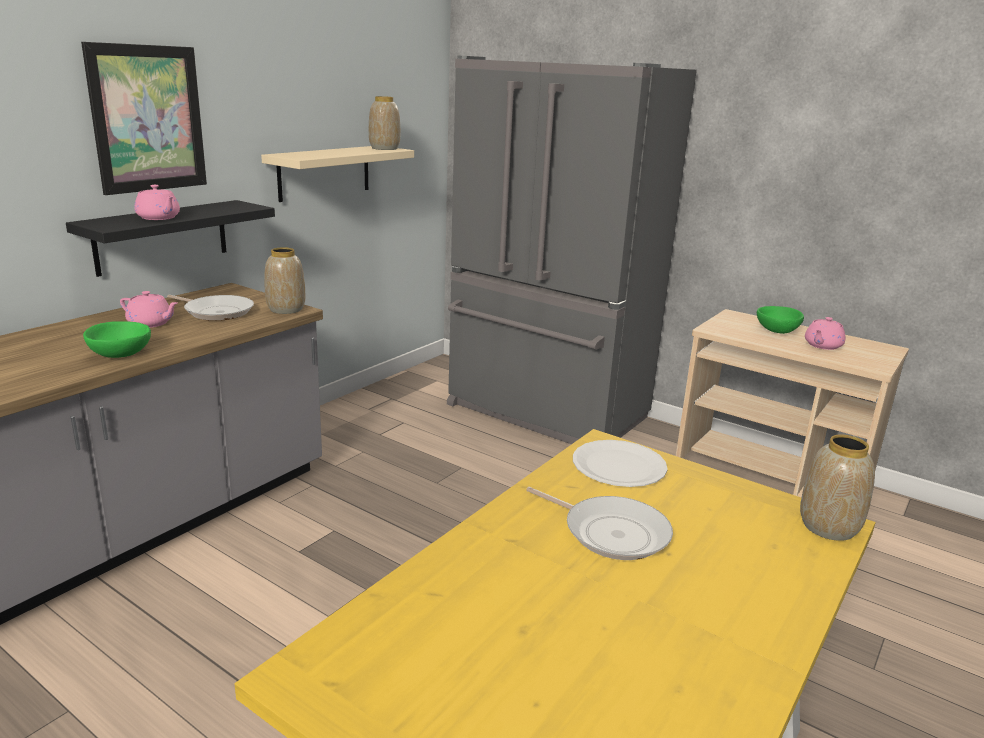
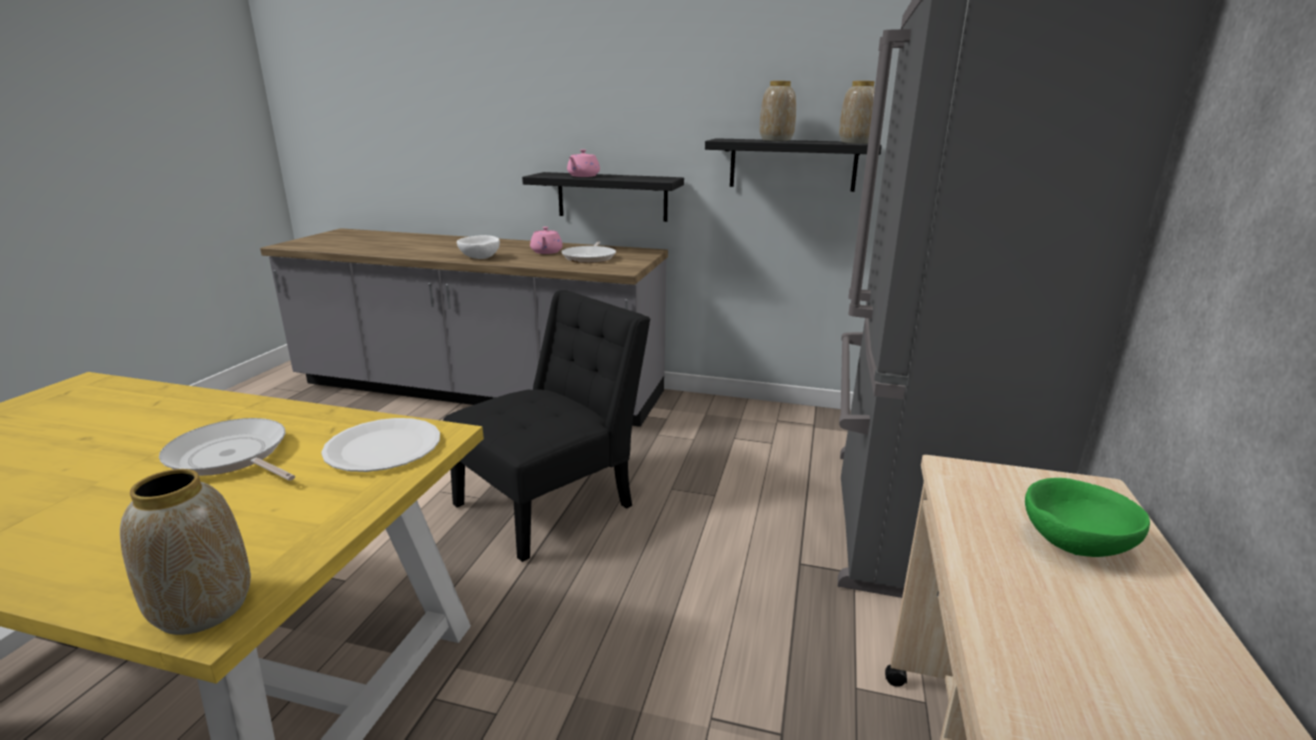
camera: 70 degrees right, 0 degrees up
(120, 355) = (479, 258): green bowl -> white bowl
(148, 119) = (611, 100): picture -> none
(286, 309) = (620, 268): vase -> vase (776, 140)
(324, 172) = (792, 164): beige shelf -> black shelf
(410, 545) = (552, 502): none -> black chair
(611, 532) = (231, 457): frying pan -> frying pan turned 105 degrees clockwise
(822, 346) = (1071, 612): pink teapot -> none

